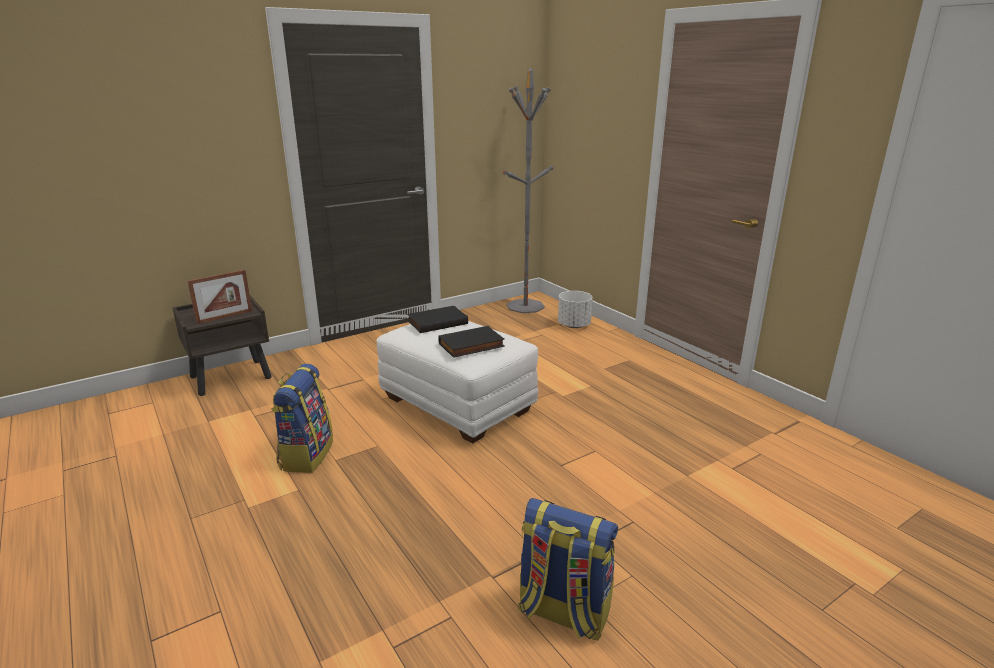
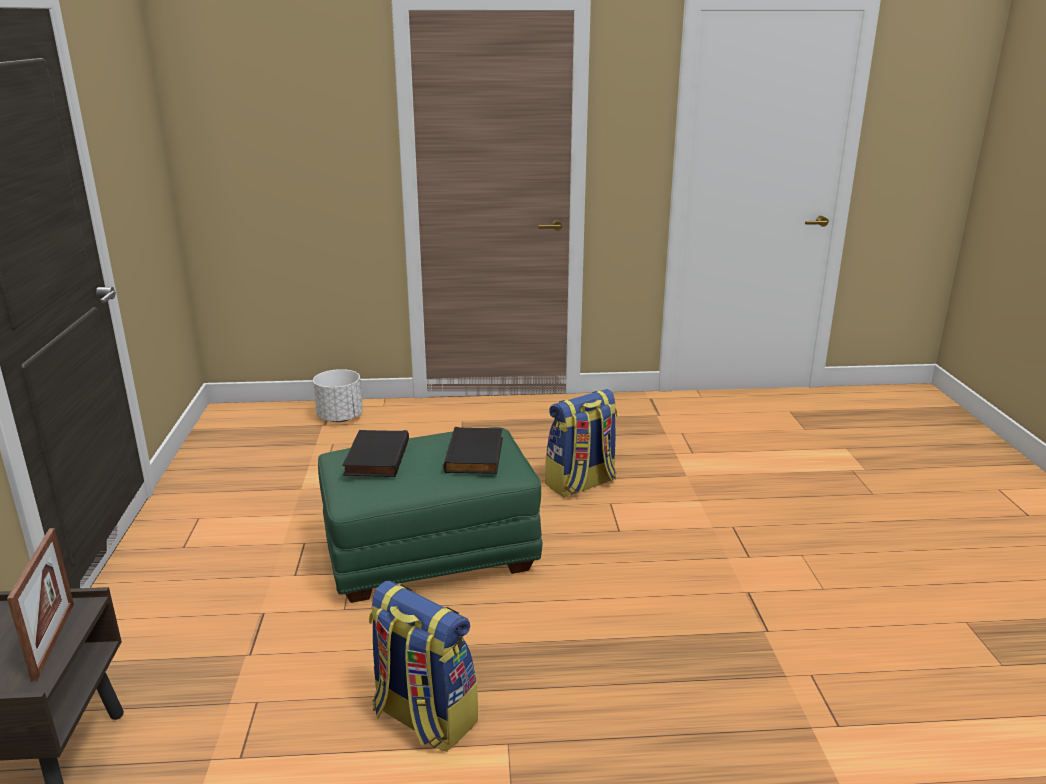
camera: 60 degrees left, 0 degrees up
(457, 405) = (431, 554): white ottoman -> green ottoman
(525, 306) = (238, 426): grey clothes rack -> none
(562, 612) = (831, 606): backpack -> backpack (581, 484)

